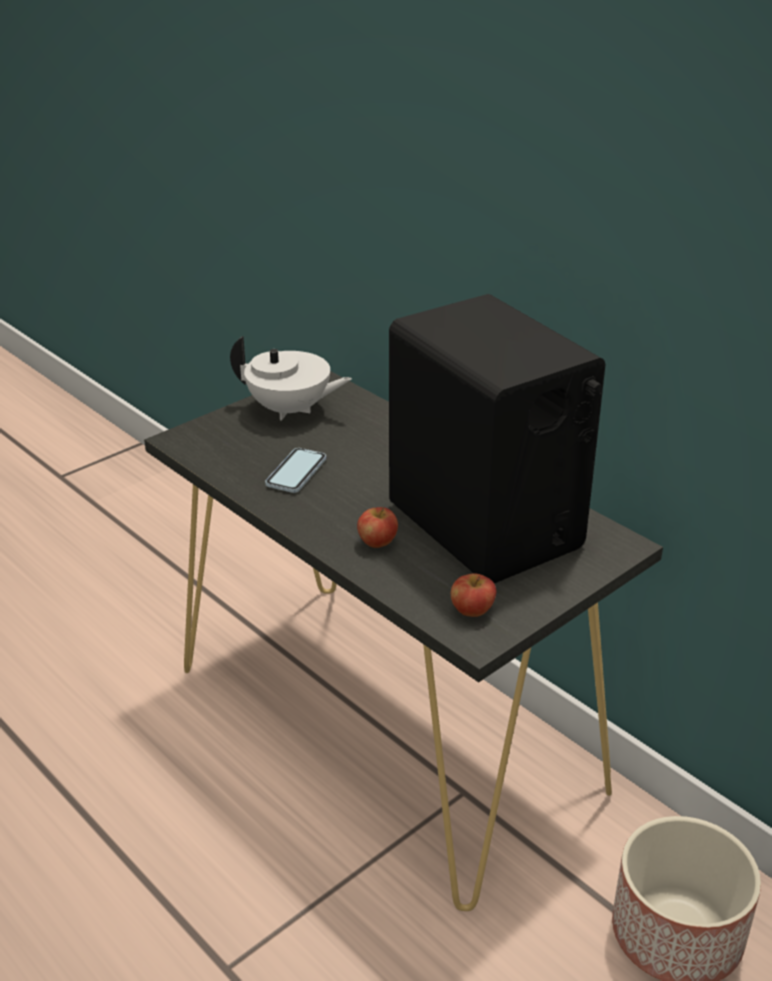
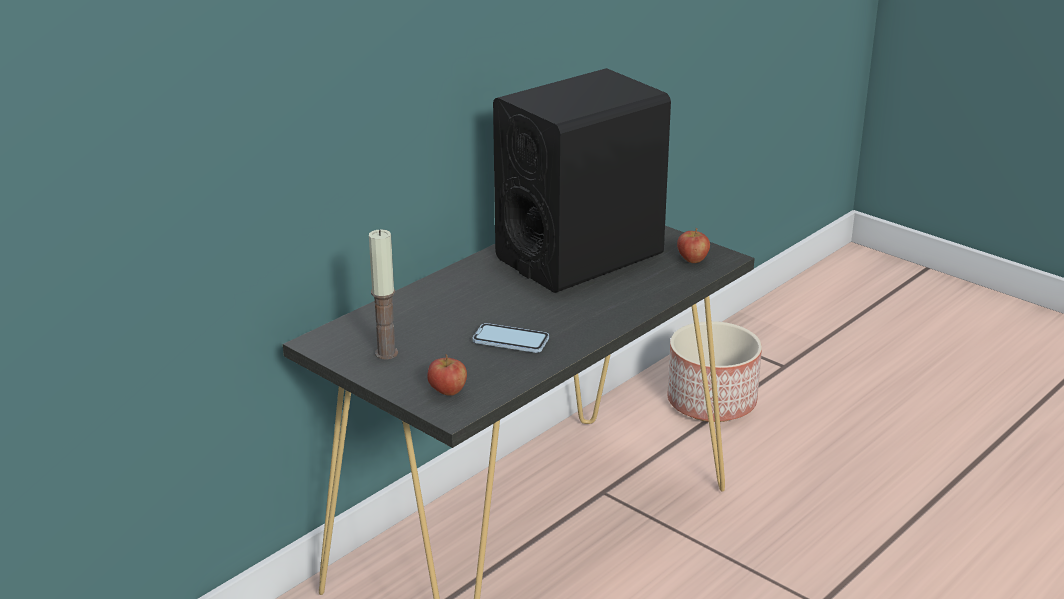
camera: 95 degrees left, 5 degrees down
(290, 410) = (386, 353): white teapot -> candle
(377, 542) = (616, 297): apple -> apple (447, 391)

